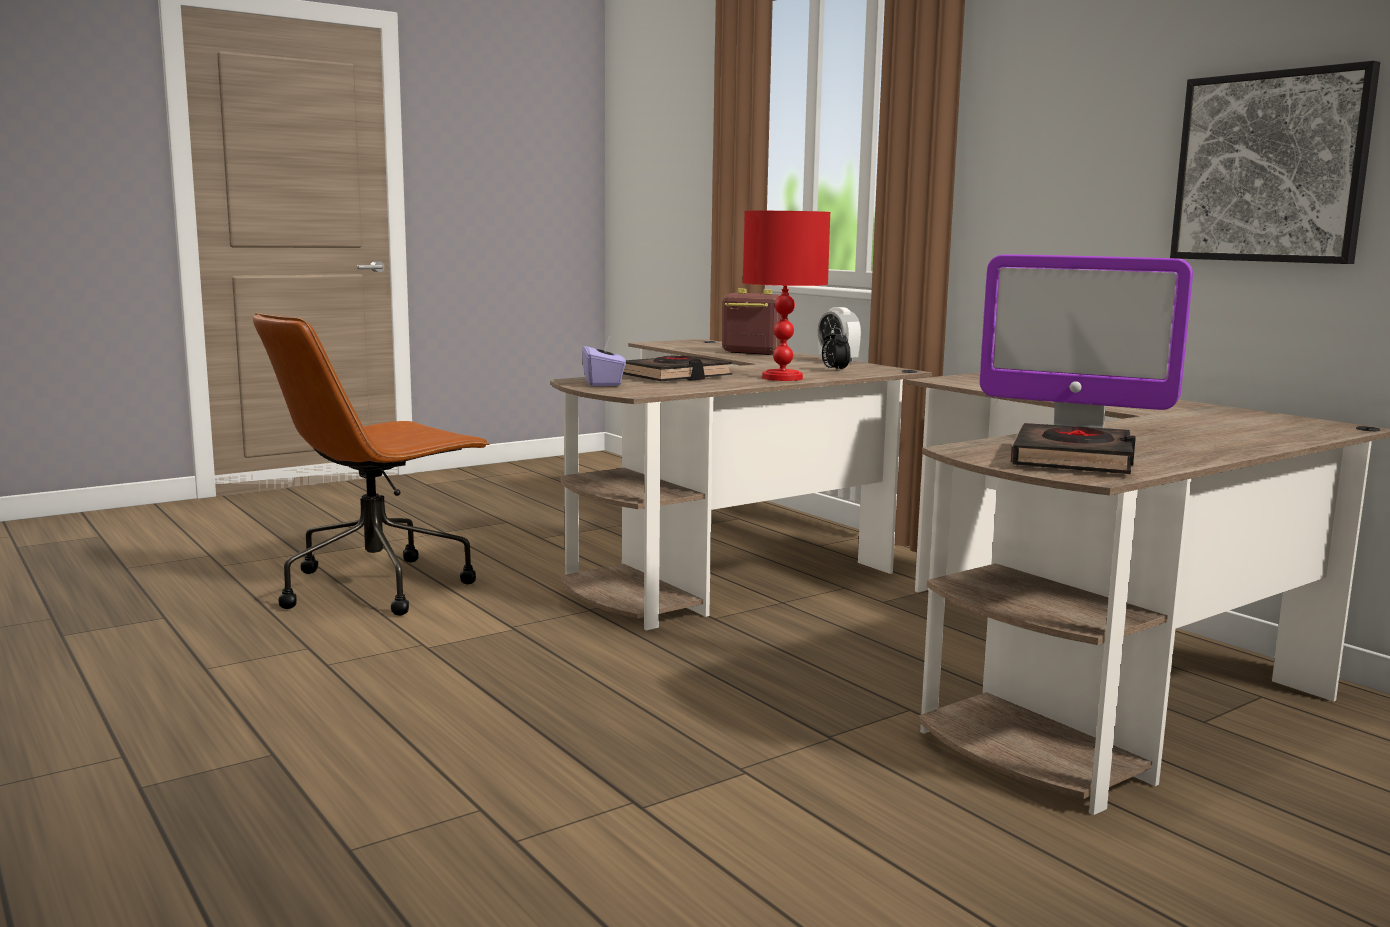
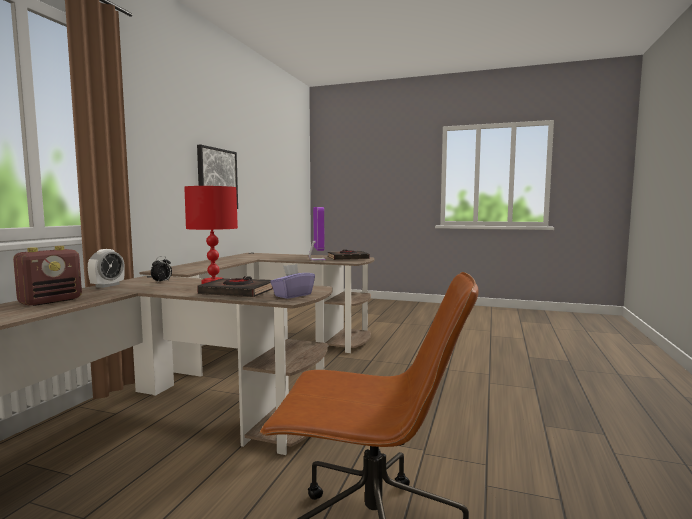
camera: 125 degrees left, 5 degrees down
(751, 353) = (51, 301): radio -> radio turned 135 degrees counterclockwise

